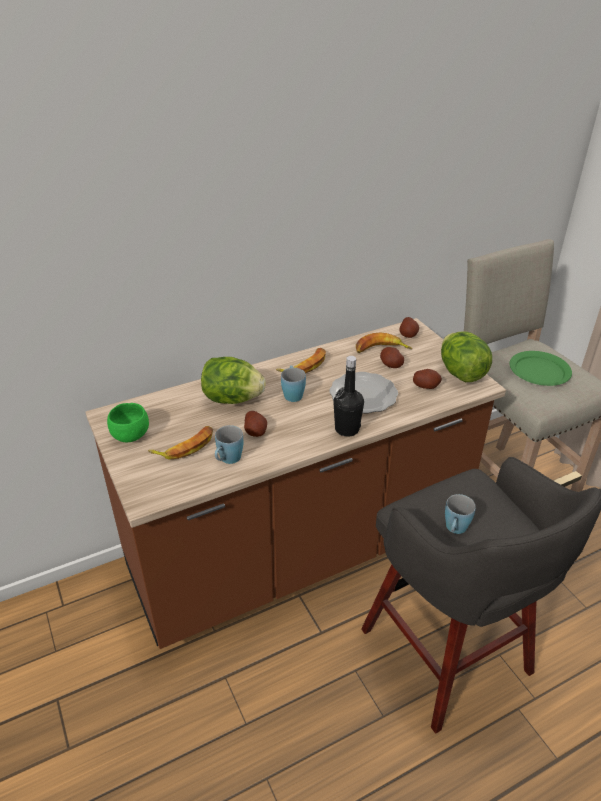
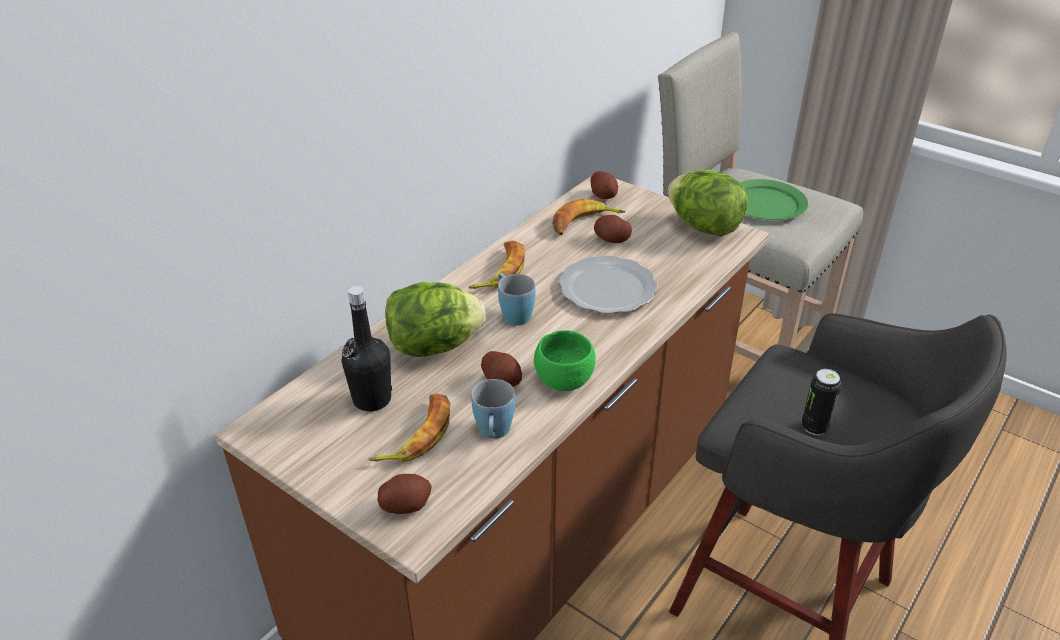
camera: 25 degrees left, 0 degrees up
(130, 435) = (319, 446): green bowl -> green bowl (563, 380)
(347, 429) = (621, 339): black bottle -> black bottle (372, 399)
(426, 386) = (675, 255): potato -> potato (406, 505)
(455, 529) = (814, 427): blue mug -> can

